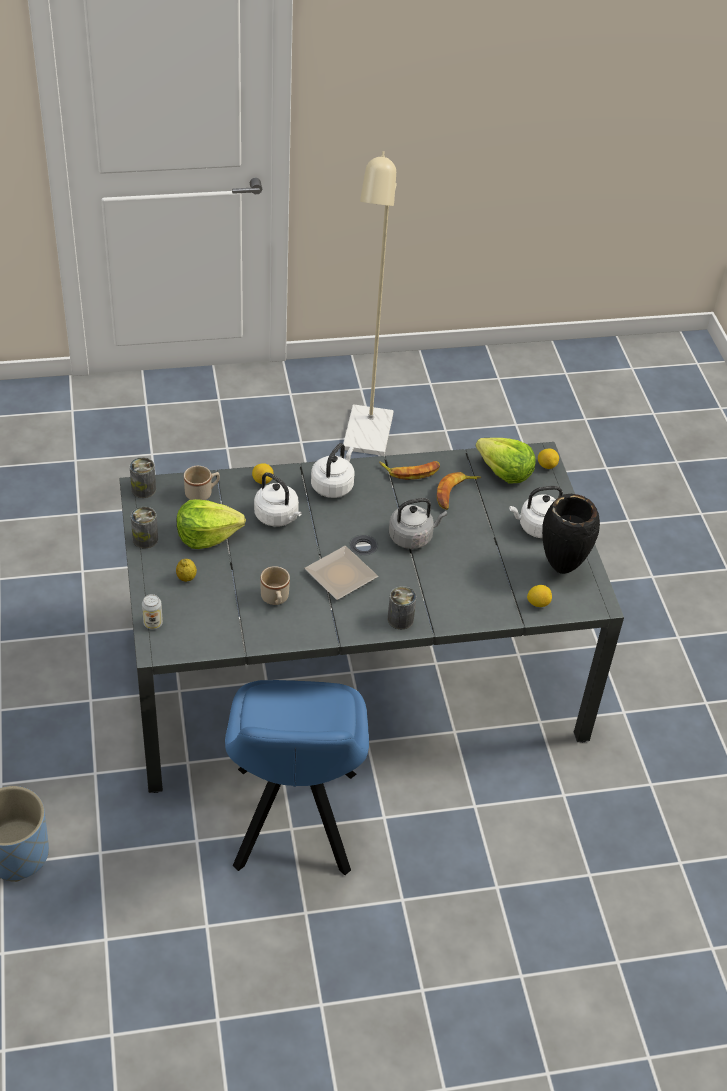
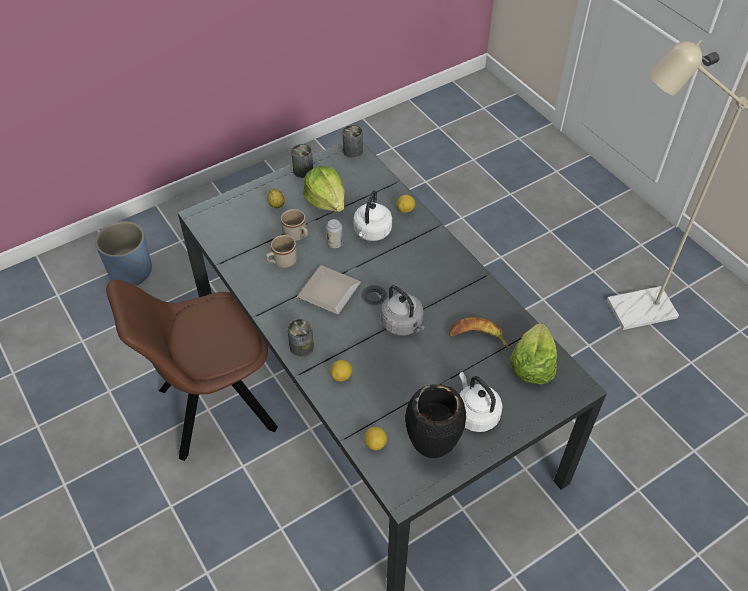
camera: 70 degrees right, 5 degrees up
(153, 623) = (222, 205): can -> can (335, 243)
(202, 493) = (369, 182): beige mug -> beige mug (297, 236)
(294, 820) = (215, 408): blue chair -> brown chair
(333, 485) = (430, 253): white kettle -> none
(411, 471) = (483, 297): banana -> none
(546, 466) = (566, 396): lemon -> lemon (341, 376)

